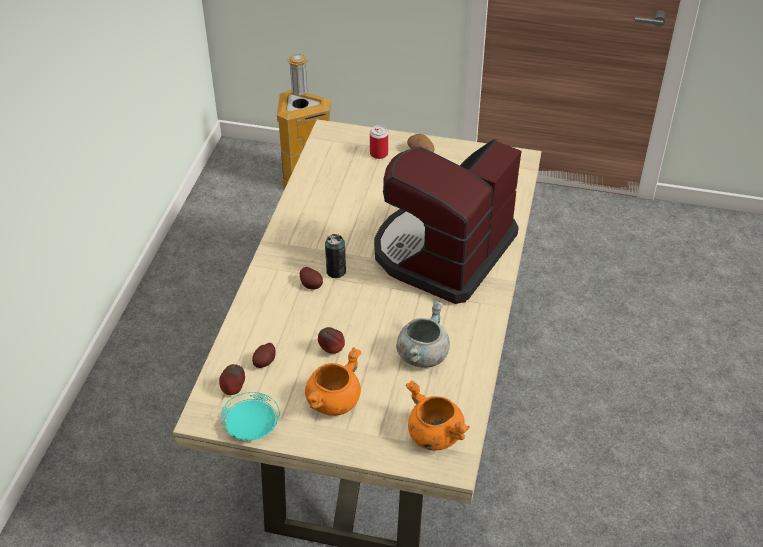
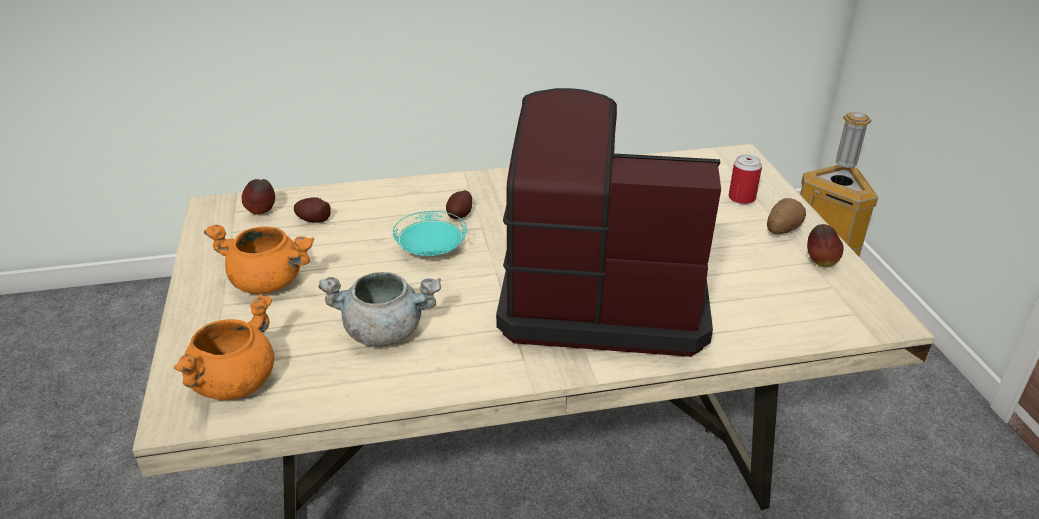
camera: 65 degrees right, 10 degrees down
(252, 427) = (208, 239): turquoise plate -> turquoise plate (431, 251)
(331, 350) = (355, 258): apple -> apple (820, 262)
(336, 271) = (495, 225): can -> none

